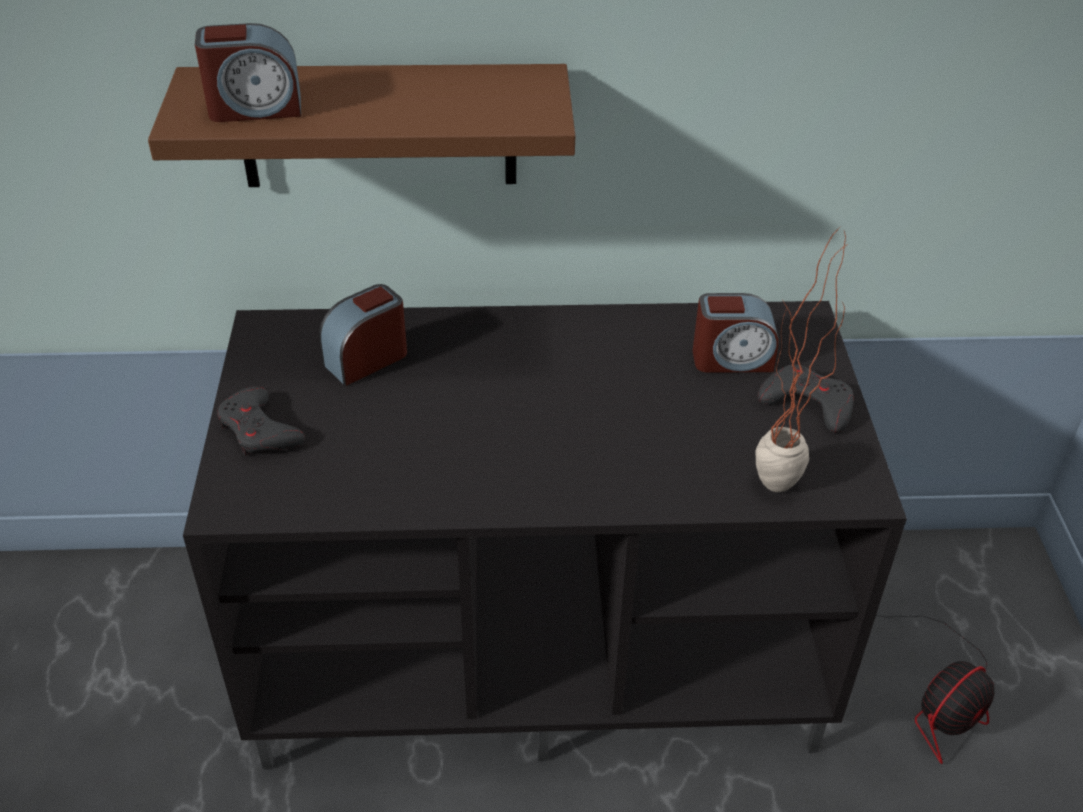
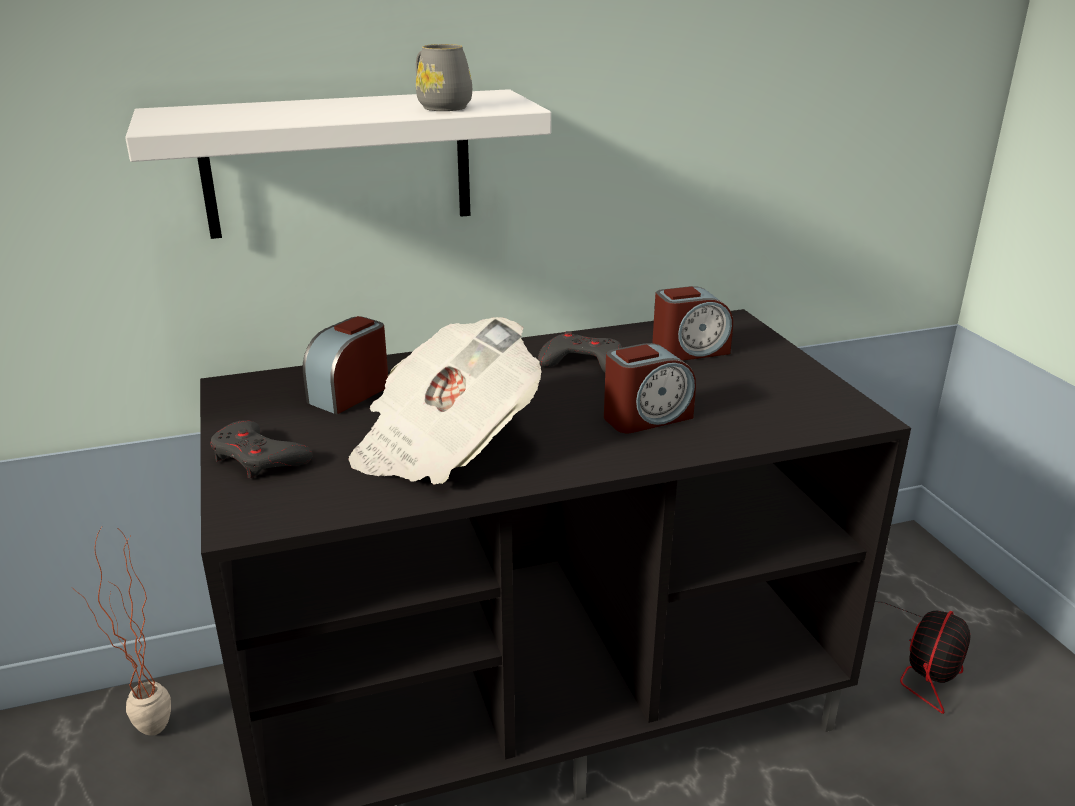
camera: 15 degrees left, 15 degrees down
(255, 108) = (231, 117): alarm clock -> alarm clock (646, 417)
(378, 126) = (339, 163): brown shelf -> white shelf
(429, 447) = (443, 445): none -> newspaper
(467, 107) = (440, 106): none -> grey mug
(773, 496) = (788, 430): potted plant -> potted plant (149, 739)
(807, 403) = (773, 369): grey game controller -> grey game controller (583, 362)

